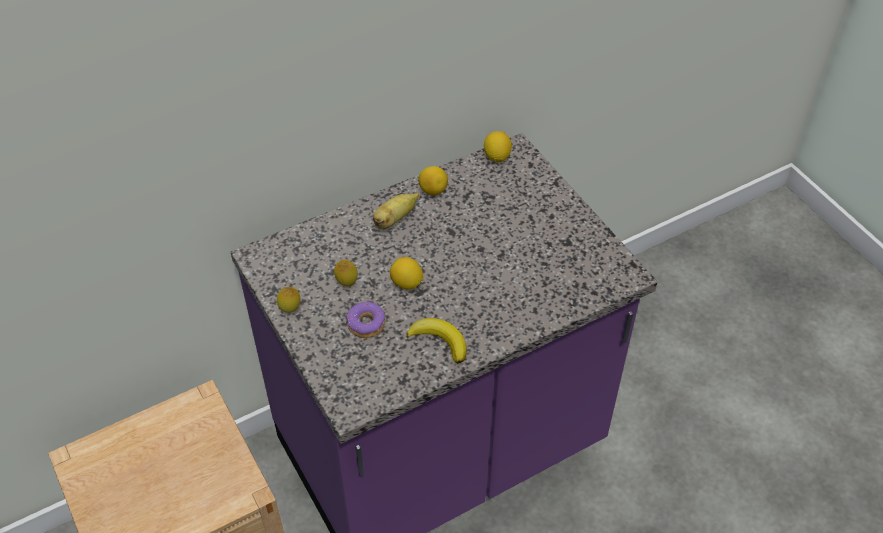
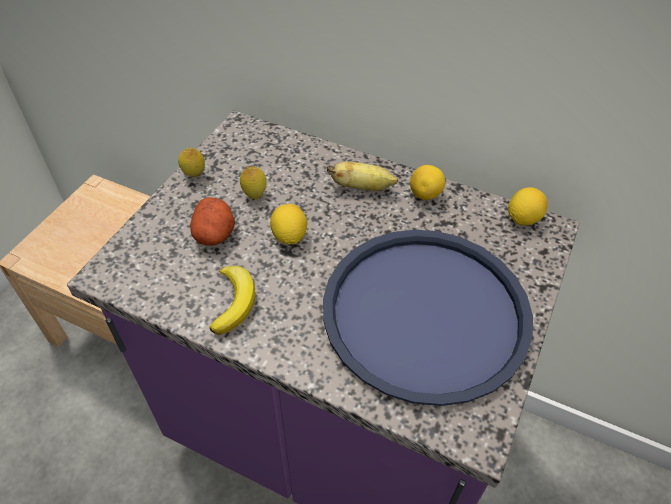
camera: 55 degrees right, 0 degrees up
(366, 324) = (215, 234): donut -> potato
(529, 248) = (425, 312): none -> blue tray

